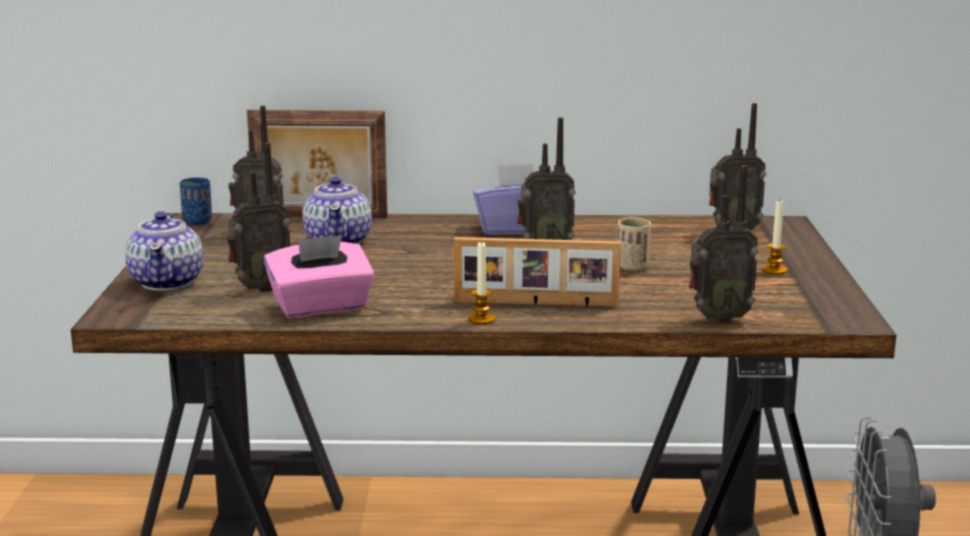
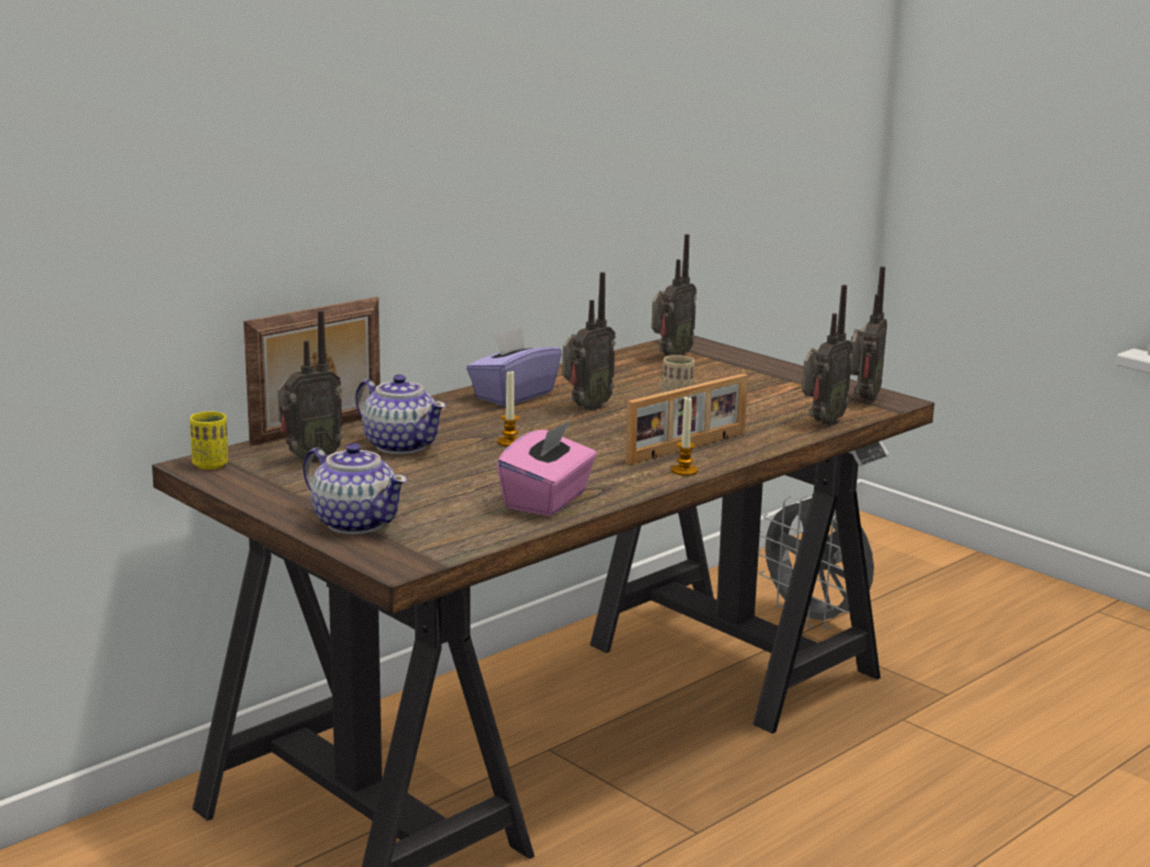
camera: 45 degrees left, 0 degrees up
(197, 222) = (210, 465): blue cup -> yellow cup
(260, 288) = (453, 502): radio -> radio (862, 399)
(774, 270) = (768, 379): candle -> candle (509, 442)

